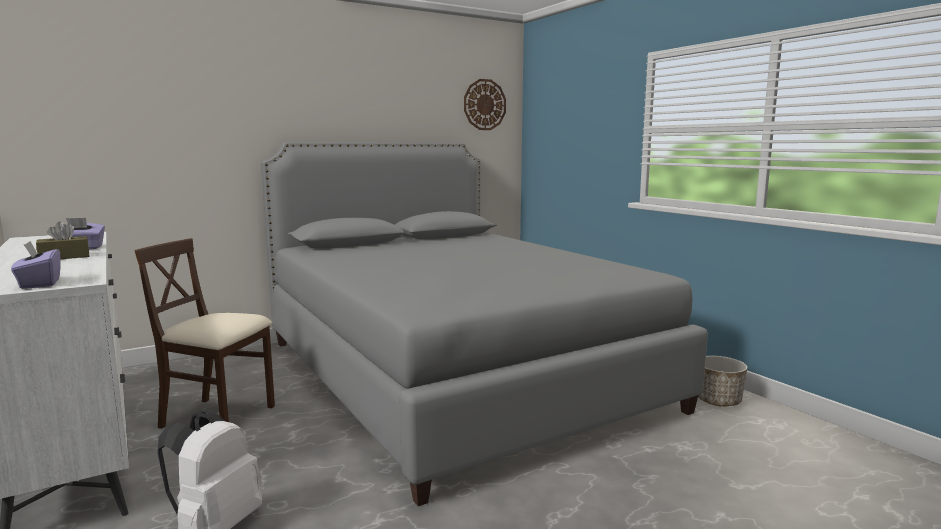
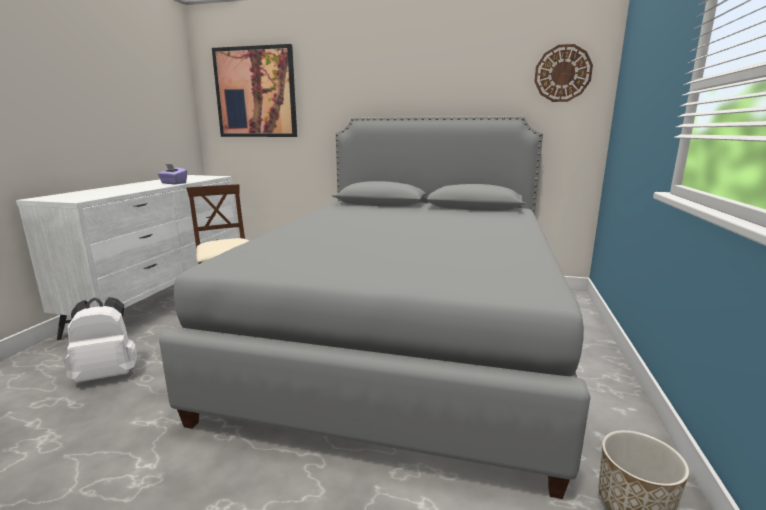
camera: 45 degrees right, 5 degrees up
(39, 284) = (66, 198): purple tissue box -> none
(64, 257) = (145, 186): brown tissue box -> none
(118, 105) = (255, 93): none -> picture

